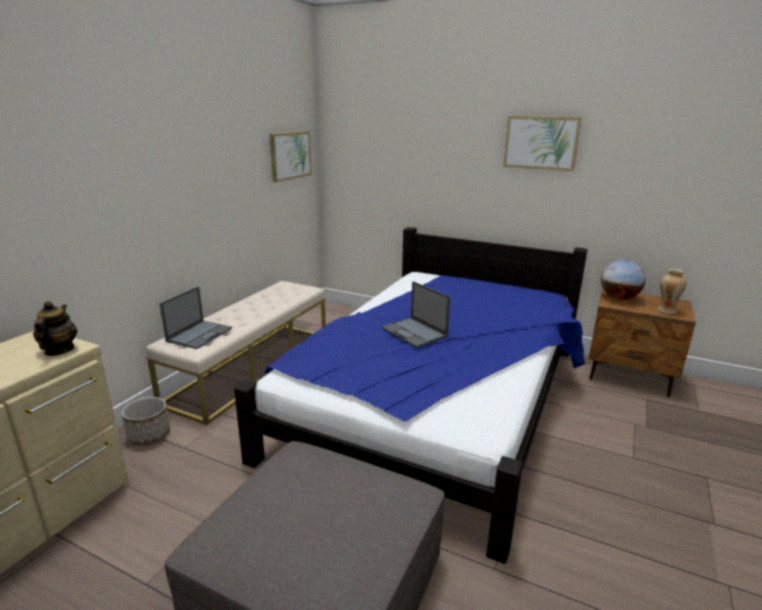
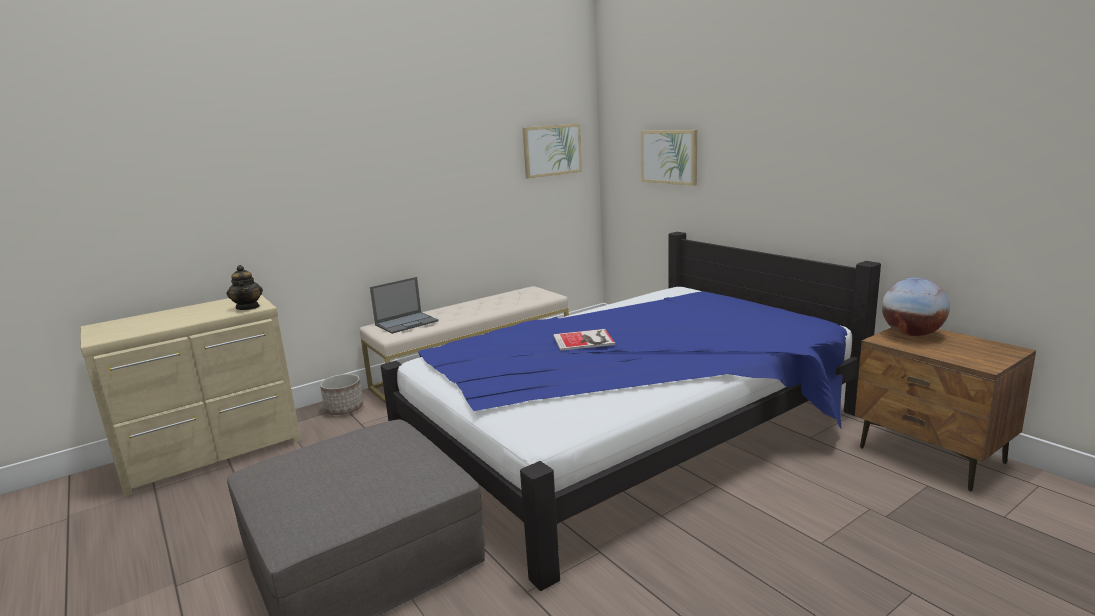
camera: 30 degrees right, 5 degrees down
(59, 350) = (248, 307): teapot -> teapot turned 135 degrees clockwise
(415, 332) = (585, 340): laptop -> book
(541, 143) = (819, 120): picture -> picture (669, 157)
(666, 311) = (967, 356): vase -> none

